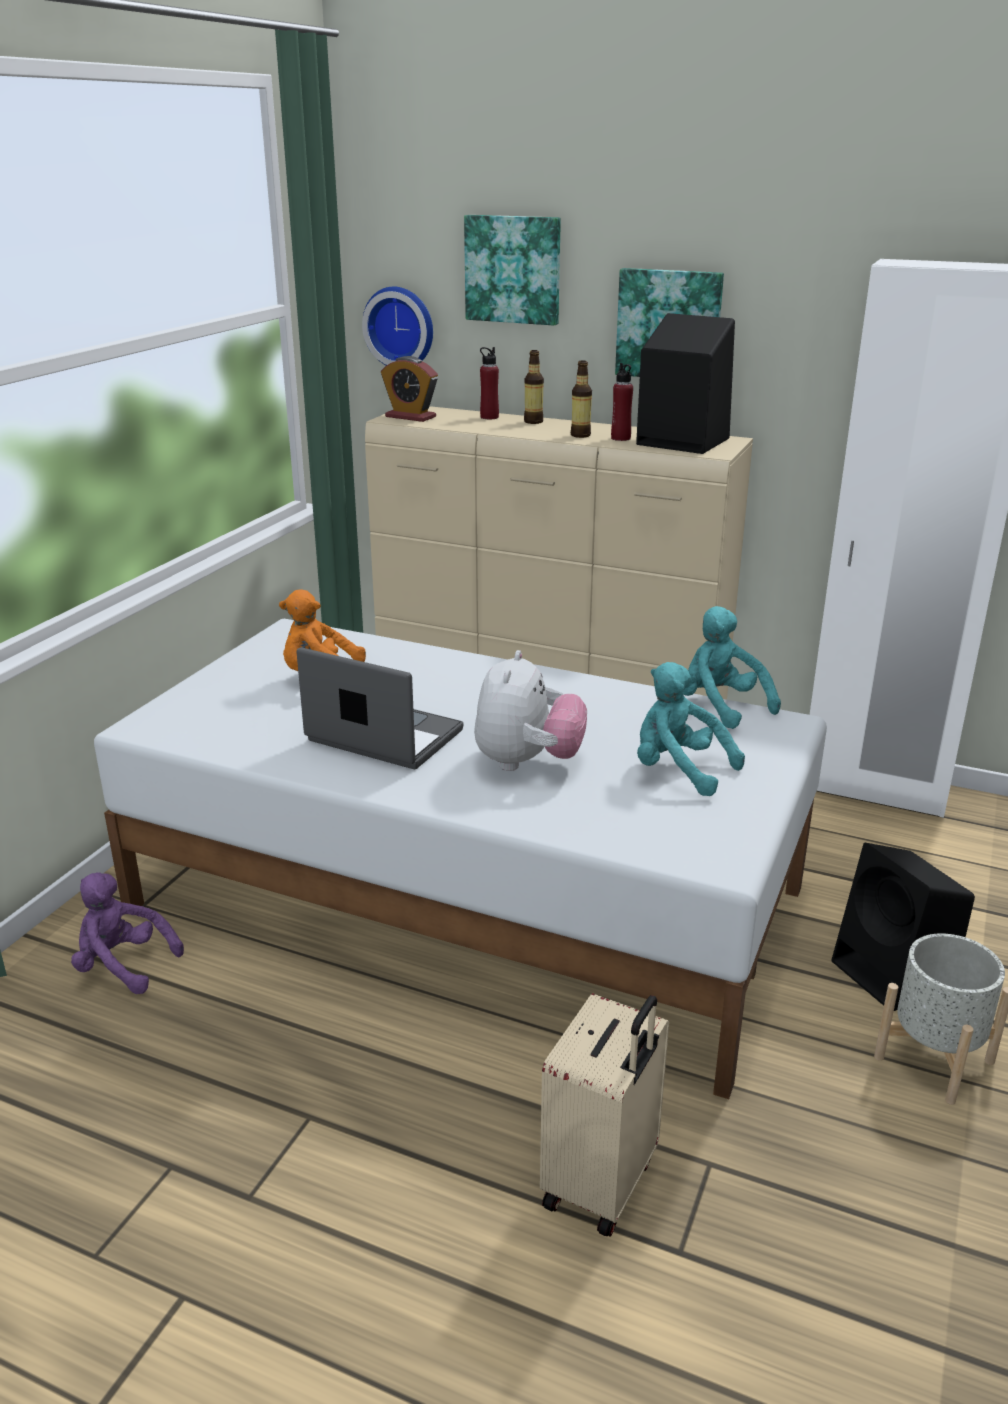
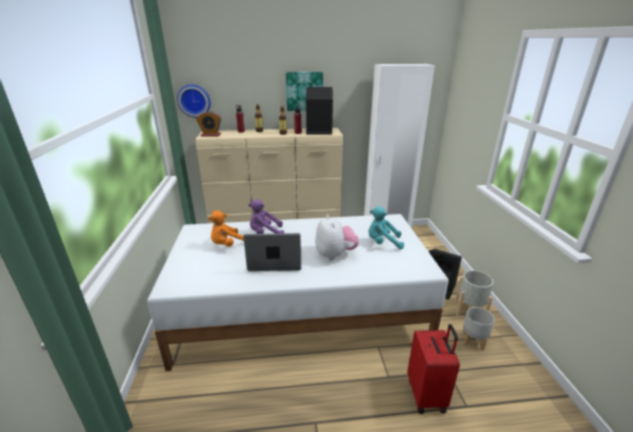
camera: 30 degrees left, 0 degrees up
(123, 965) = (185, 395): purple plush toy -> purple plush toy (265, 233)
(513, 269) = (242, 74): picture -> none
(602, 1184) = (427, 395): beige suitcase -> red suitcase
(720, 706) = (370, 218): turquoise plush toy -> none
(859, 1133) = (473, 341): none -> grey planter

